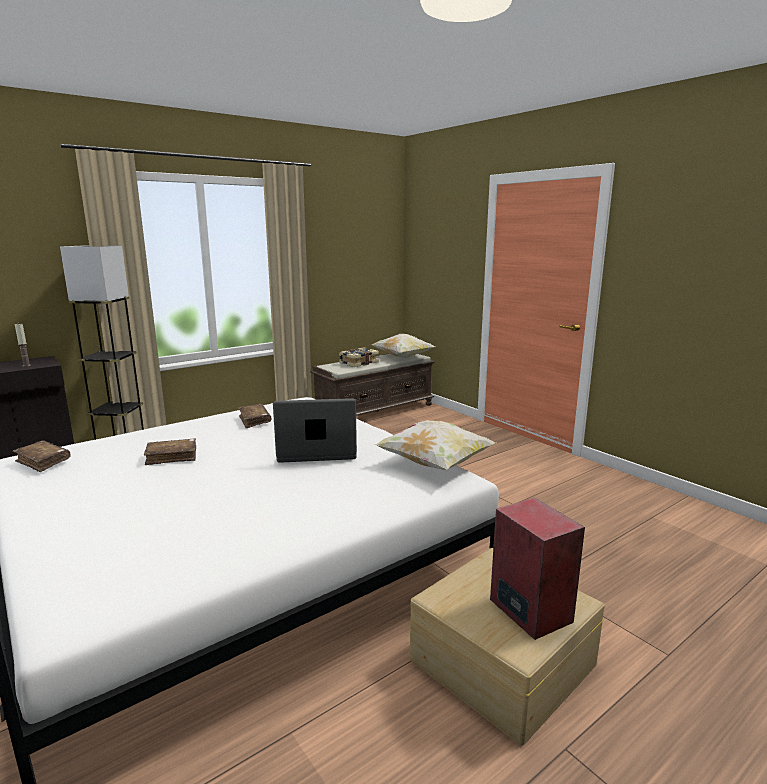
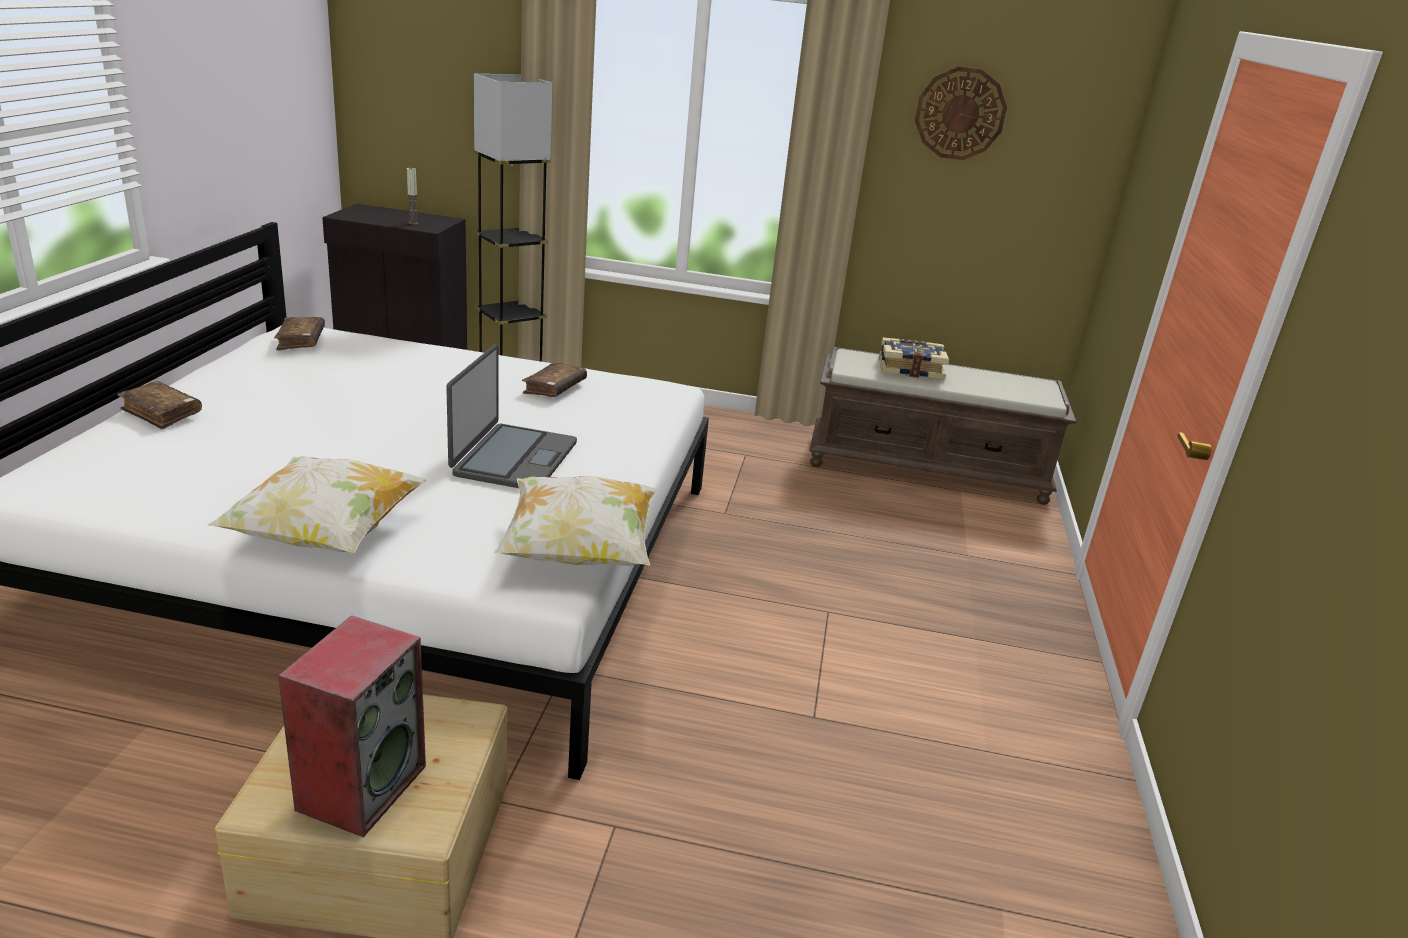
camera: 45 degrees right, 10 degrees up
(172, 457) = (383, 389): brown book -> brown book (162, 413)
(317, 451) = (513, 458): laptop -> laptop turned 60 degrees clockwise
(337, 234) = (960, 113): none -> wall clock
(403, 357) = (1012, 389): pillow -> pillow (325, 535)

